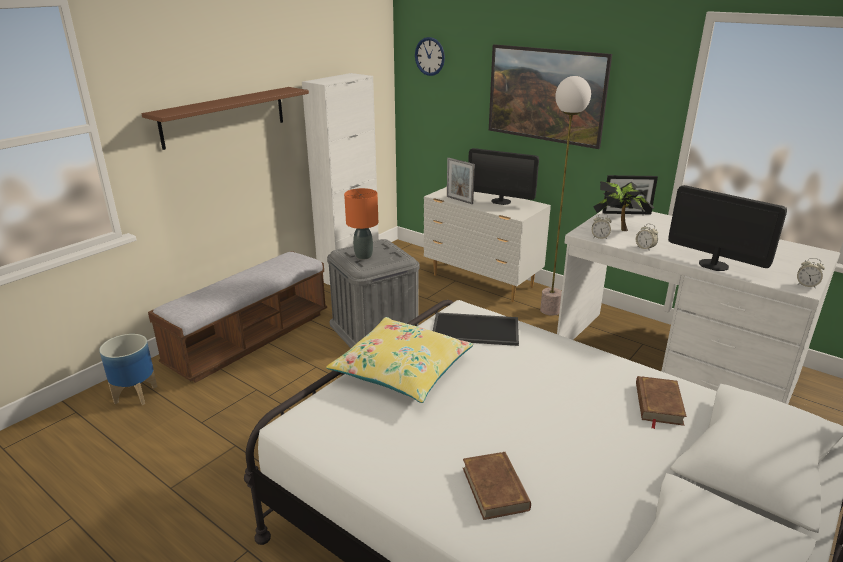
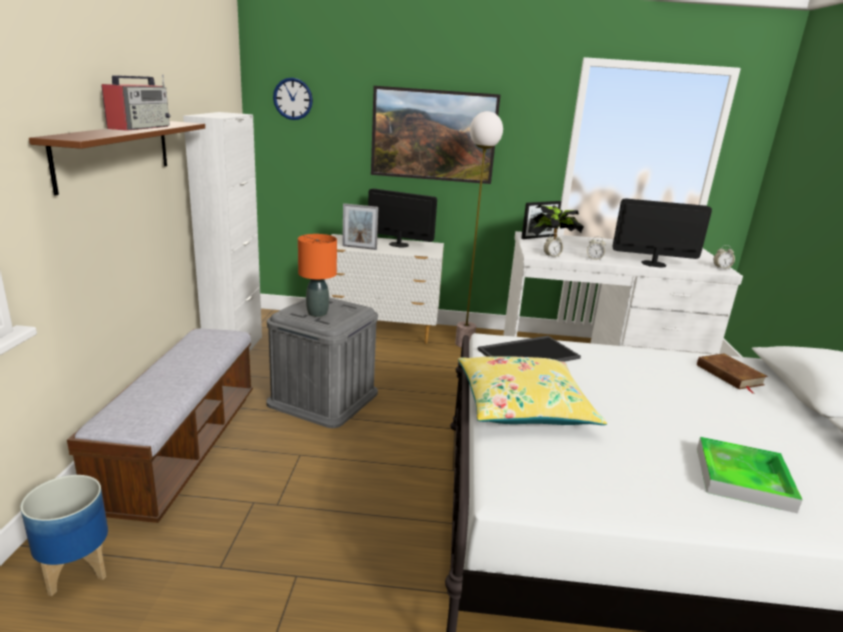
camera: 35 degrees left, 5 degrees down
(241, 98) = (140, 127): none -> radio
(495, 488) = (743, 478): brown book -> tray
(501, 201) = (398, 244): monitor -> monitor turned 150 degrees counterclockwise

